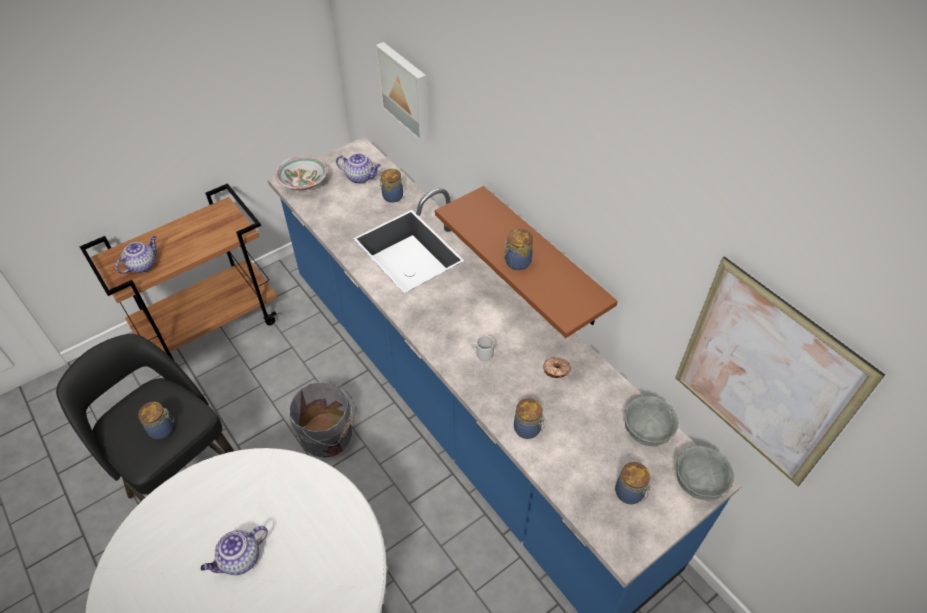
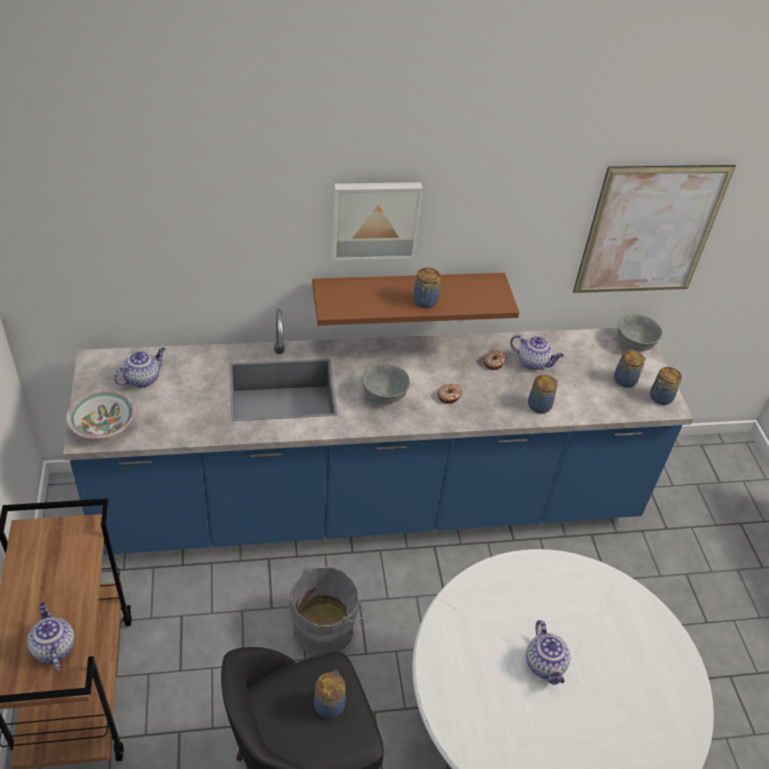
camera: 65 degrees left, 5 degrees down
(392, 196) = (196, 368): jar -> jar (660, 398)
(406, 91) = (165, 249): picture -> picture (375, 219)
(483, 355) = (449, 396): mug -> donut
(584, 401) = (533, 363): none -> teapot
(646, 430) = (578, 345): grey bowl -> grey bowl (383, 395)

